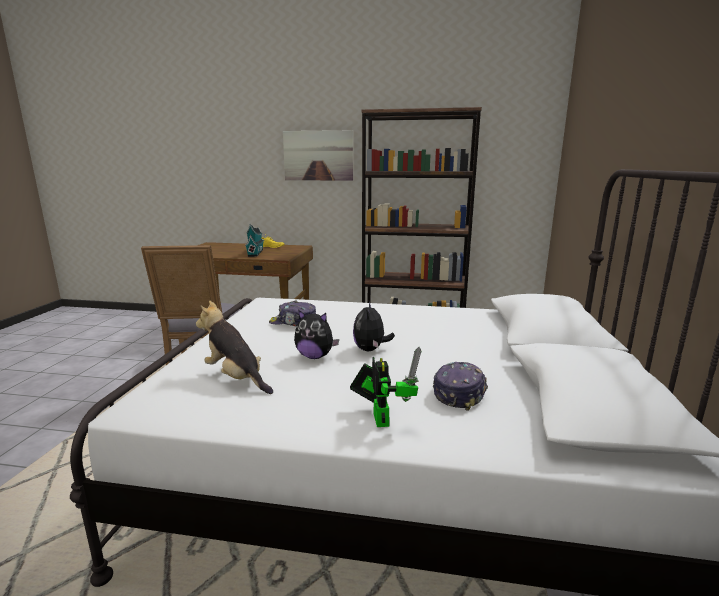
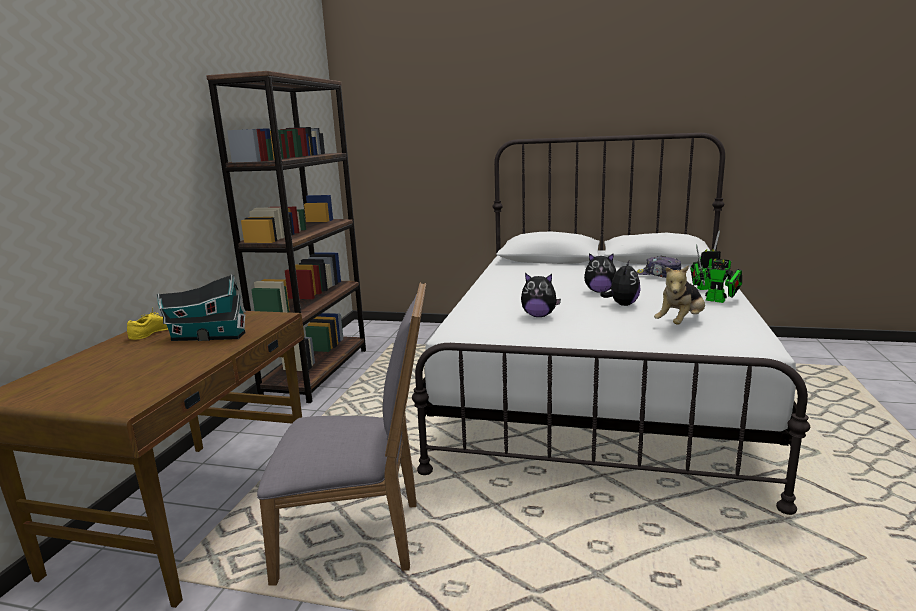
camera: 85 degrees left, 0 degrees up
(293, 322) = (539, 316): cap -> plush toy
(311, 417) = (718, 301): none -> toy robot
(318, 155) = (151, 143): picture -> none

